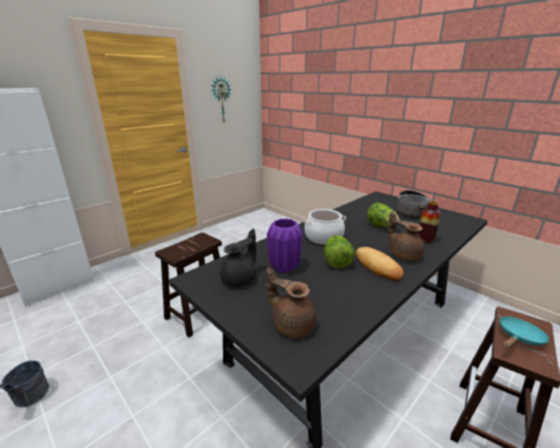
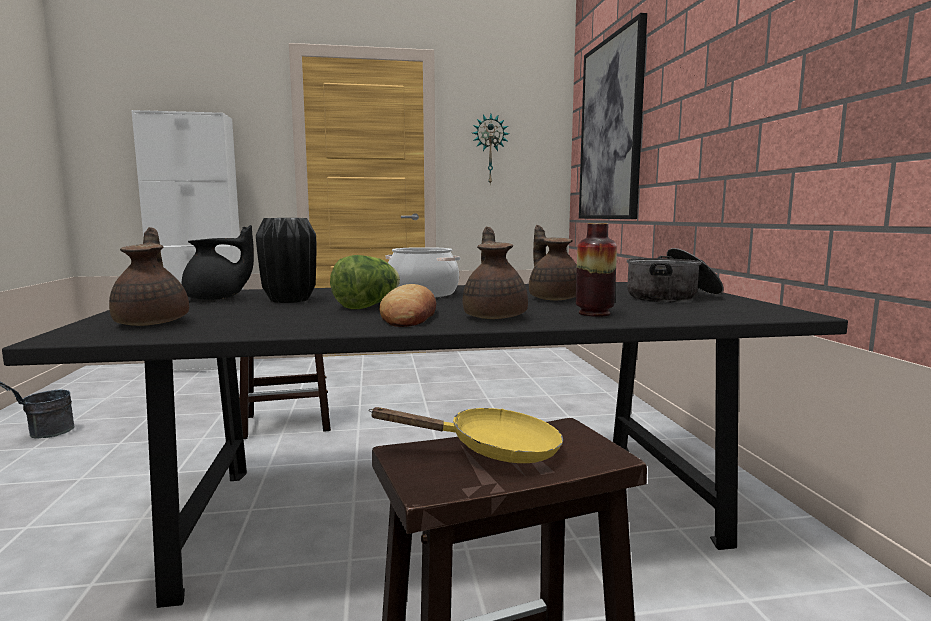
camera: 35 degrees right, 15 degrees down
(284, 267) = (290, 300): purple vase -> black vase
(304, 96) = (611, 130): none -> picture
(381, 226) = (554, 298): lettuce -> brown teapot
(518, 338) = (493, 450): turquoise frying pan -> yellow frying pan

